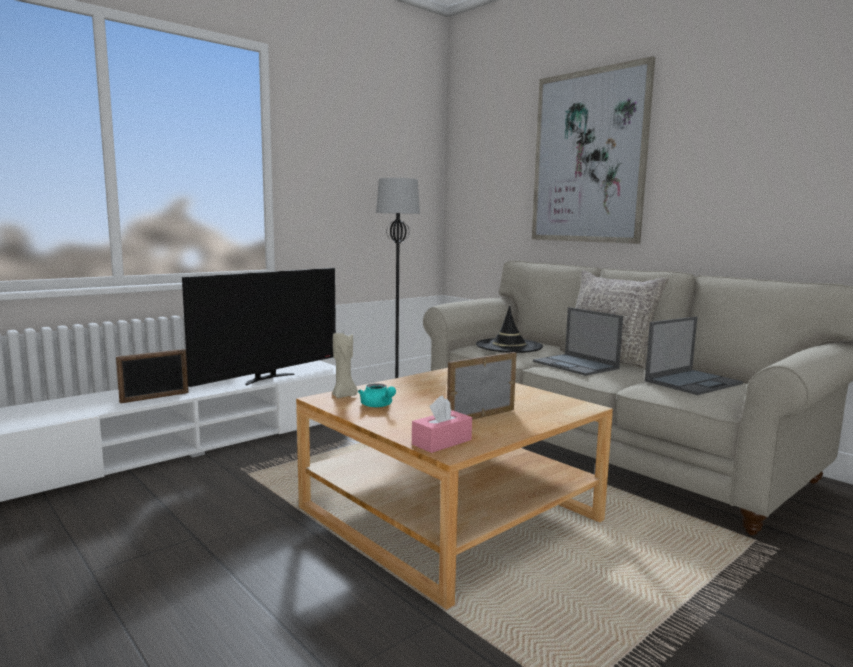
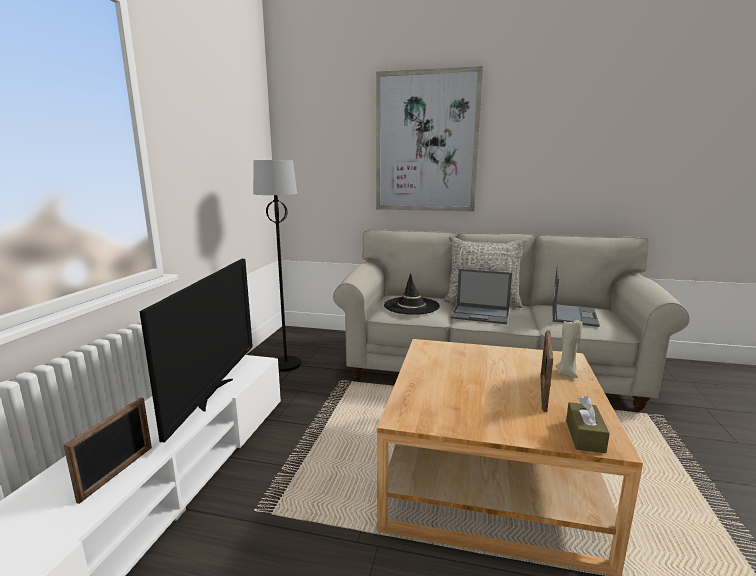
camera: 35 degrees left, 5 degrees up
(344, 396) = (410, 407): beige candle -> beige candle (567, 373)
(378, 406) = (460, 410): turquoise teapot -> none
(441, 442) = (585, 436): pink tissue box -> brown tissue box

